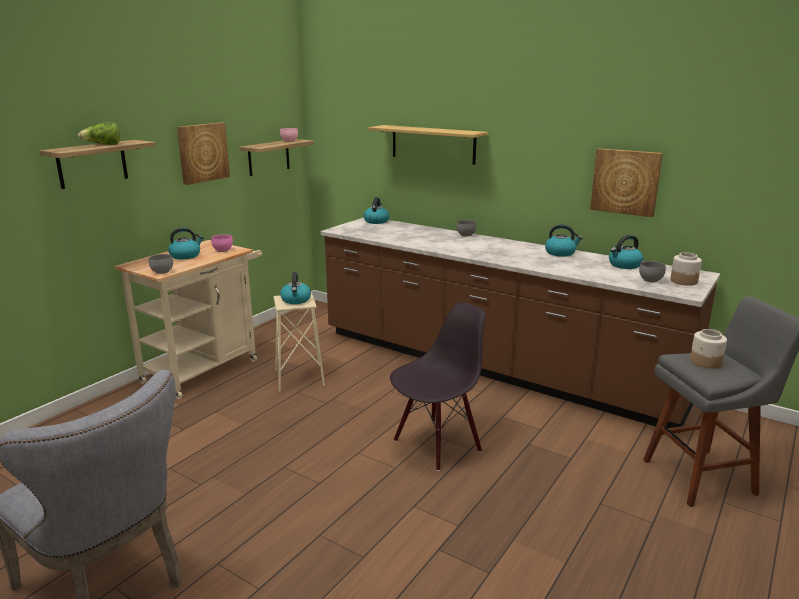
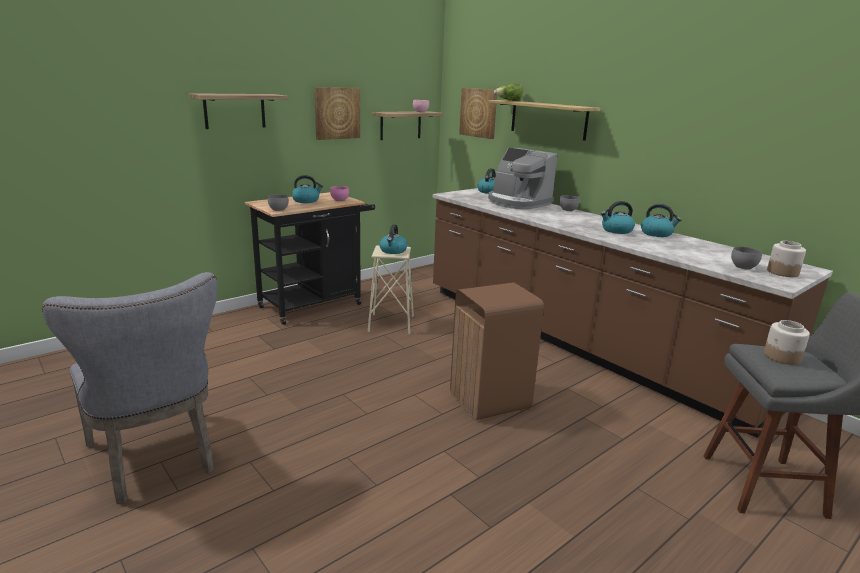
camera: 15 degrees right, 0 degrees up
(103, 145) = (243, 94): lettuce -> lettuce (509, 100)
(206, 368) = (316, 304): beige cart -> black cart
(413, 232) = (517, 202): none -> coffee machine
(436, 444) = (490, 401): black chair -> brown trash can
(624, 265) = (721, 251): kettle -> kettle (616, 230)
(625, 182) = (736, 163): picture -> picture (479, 112)

